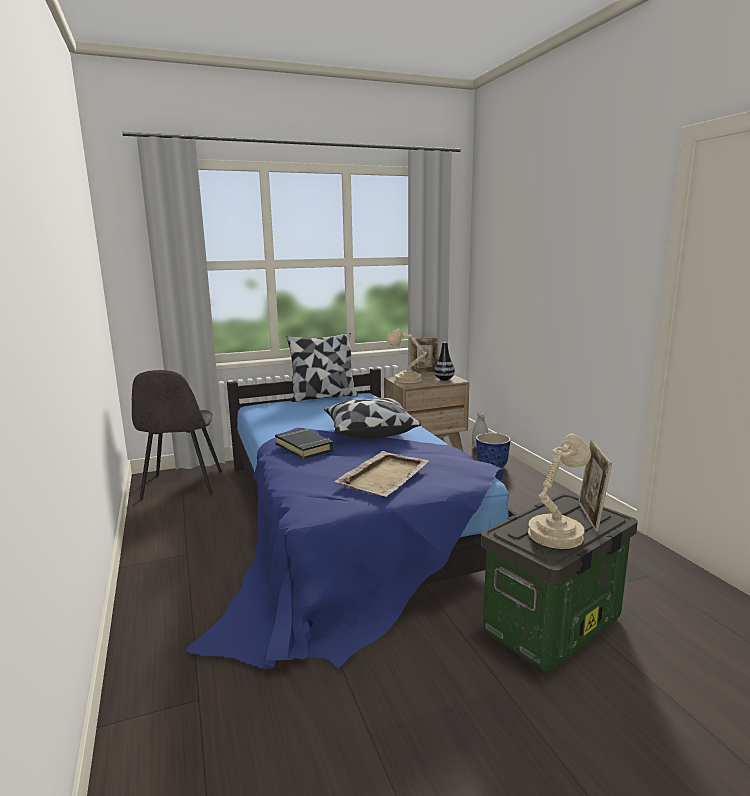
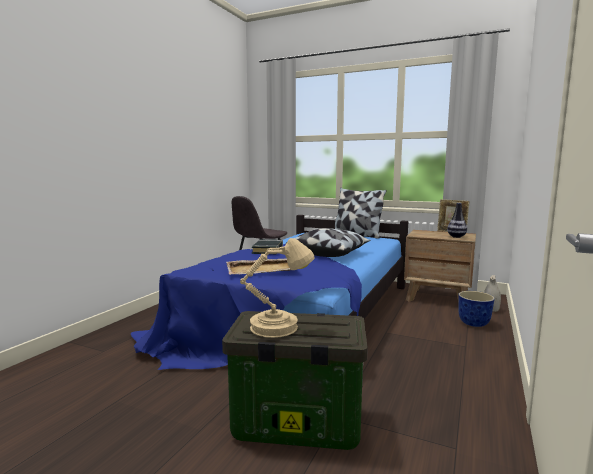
camera: 45 degrees right, 5 degrees down
(405, 379) = (424, 232): beige table lamp -> none
(590, 517) = (328, 330): picture frame -> none

